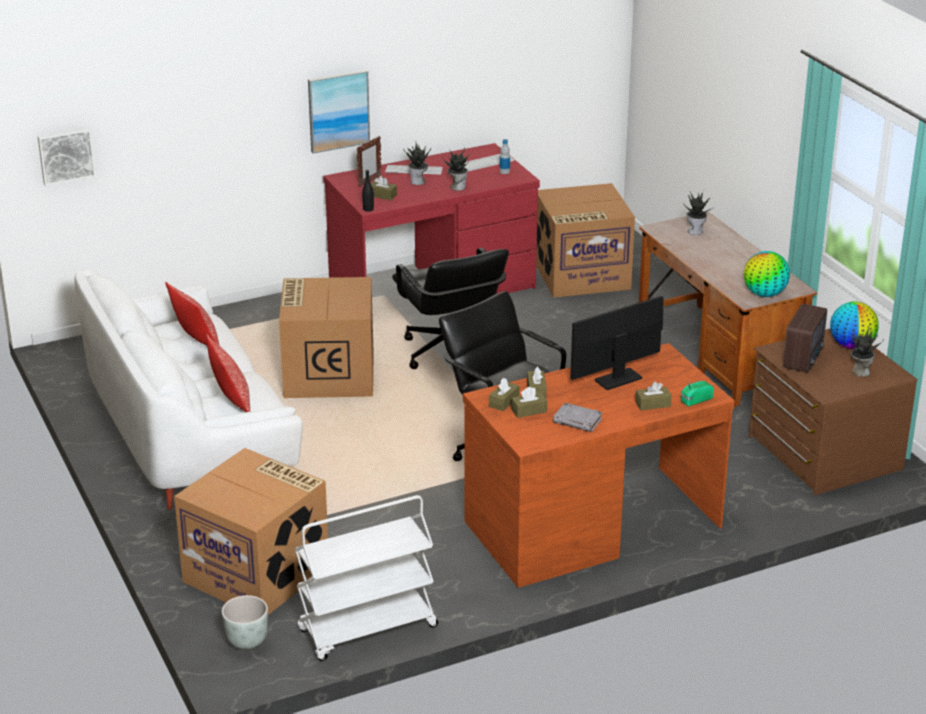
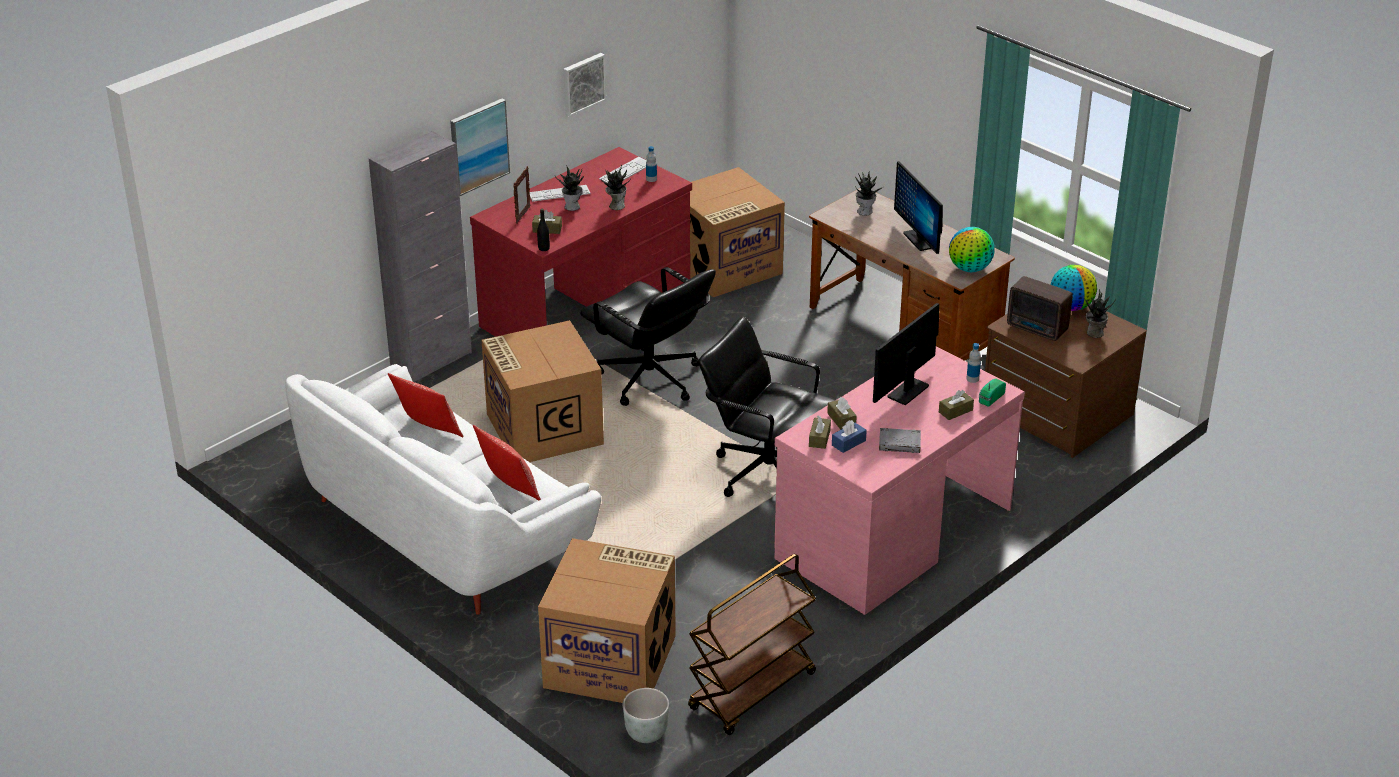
camera: 20 degrees left, 5 degrees up
(66, 155) = (230, 253): picture -> picture (583, 83)
(270, 304) = (431, 361): none -> grey cabinet
(367, 630) = (752, 692): white cart -> brown cart
(529, 411) = (848, 443): brown tissue box -> blue tissue box
(591, 524) = (892, 533): brown desk -> pink desk
(689, 380) = (972, 379): none -> bottle
(732, 263) = (920, 240): none -> monitor
(804, 358) = (1037, 329): radio -> radio turned 120 degrees clockwise

